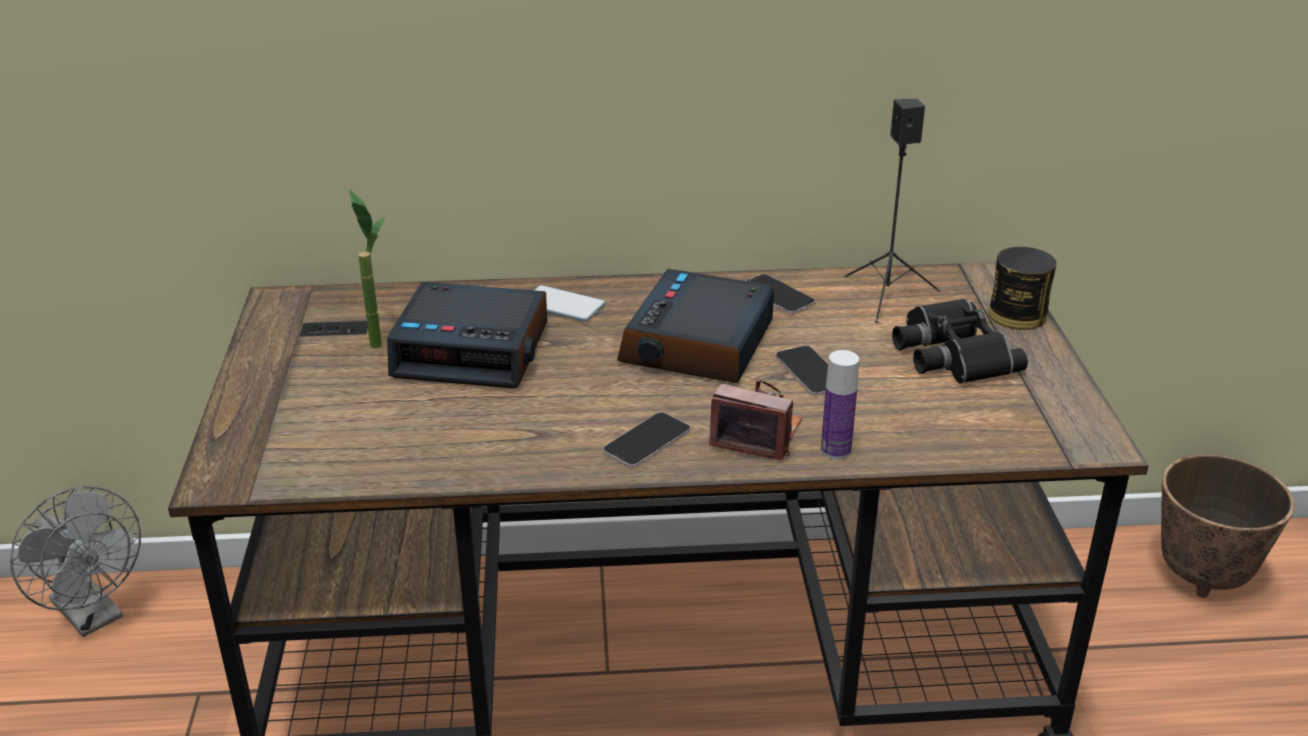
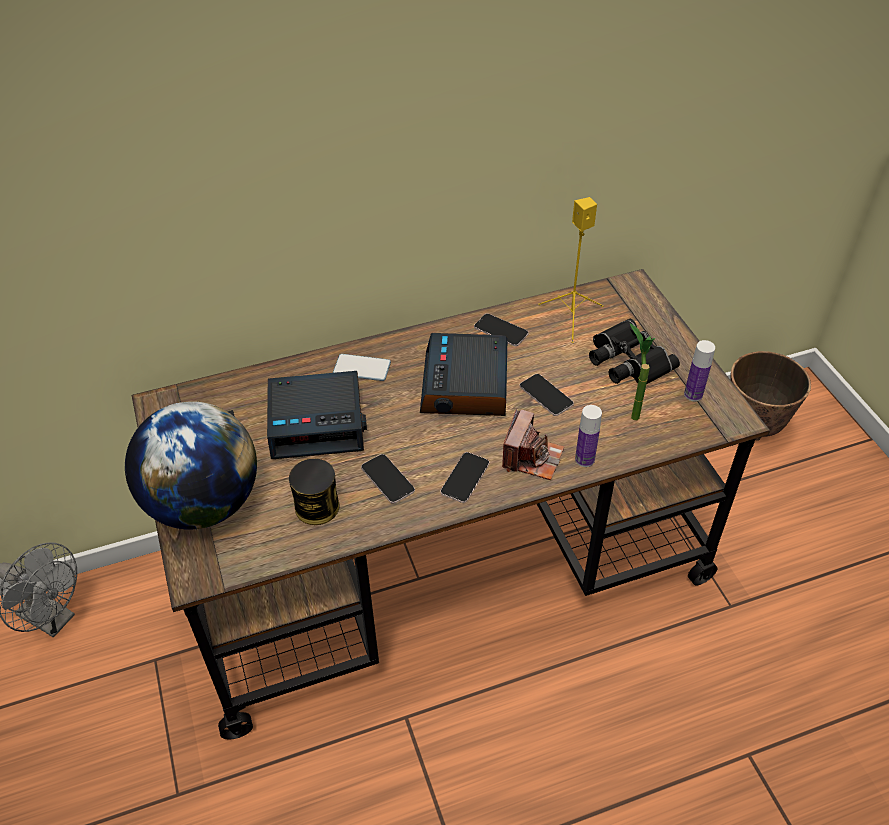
camera: 15 degrees left, 15 degrees up
(274, 408) = (203, 504): none -> globe
(376, 338) = (245, 426): potted plant -> potted plant (630, 411)
(536, 424) = (387, 479): none -> phone
(756, 435) = (532, 457): camera -> camera turned 105 degrees clockwise
(887, 296) = (571, 318): black speaker -> yellow speaker
(1017, 315) = (657, 318): can -> can (317, 507)
(1038, 405) = (693, 394): none -> bottle

